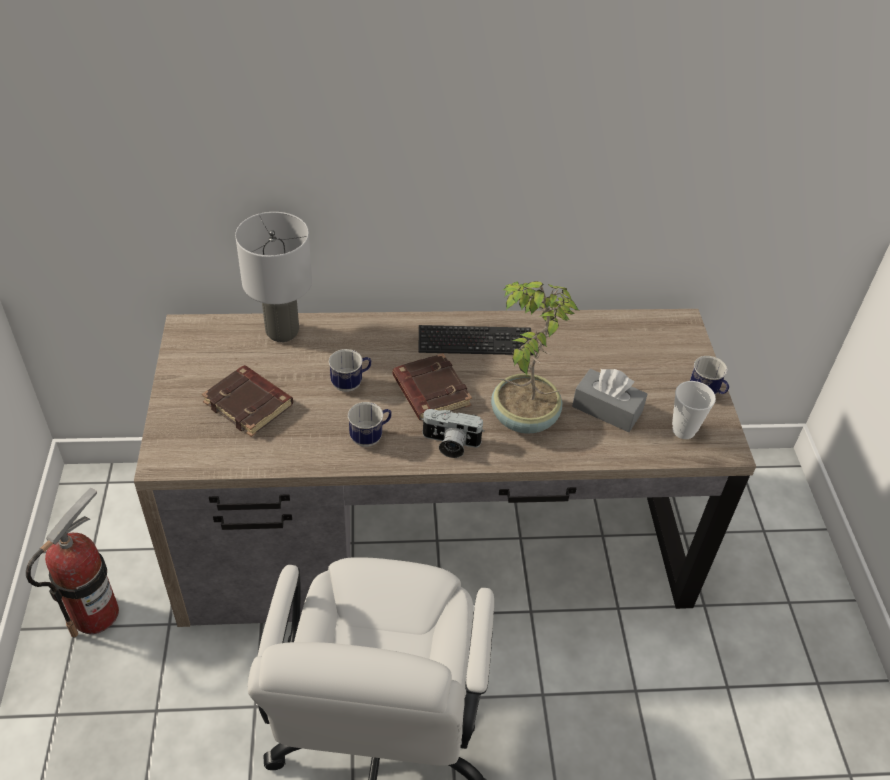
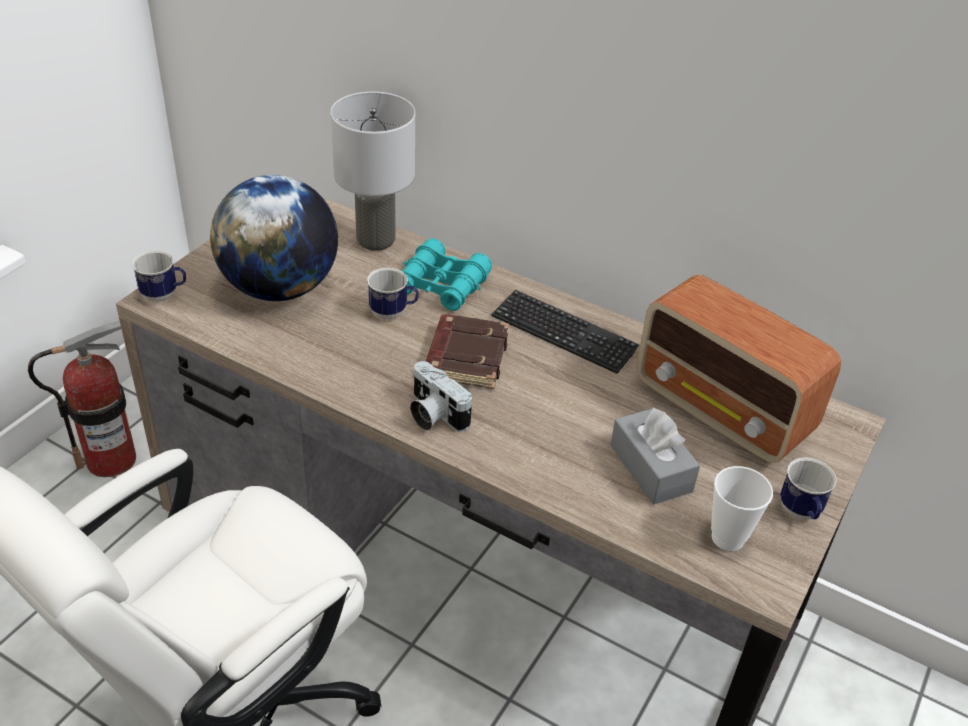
camera: 35 degrees right, 5 degrees down
(250, 404) = (280, 288): brown book -> globe
(363, 345) = (442, 285): none -> turquoise binoculars
(370, 437) = (360, 369): mug -> mug (164, 295)
(522, 418) = (539, 428): potted plant -> none
(612, 349) = (723, 411): none -> radio

